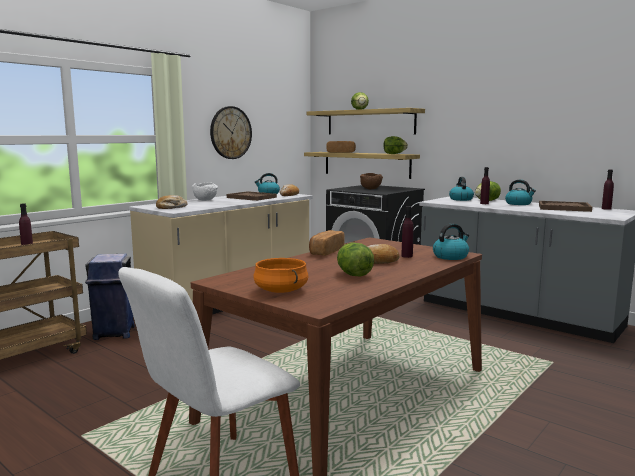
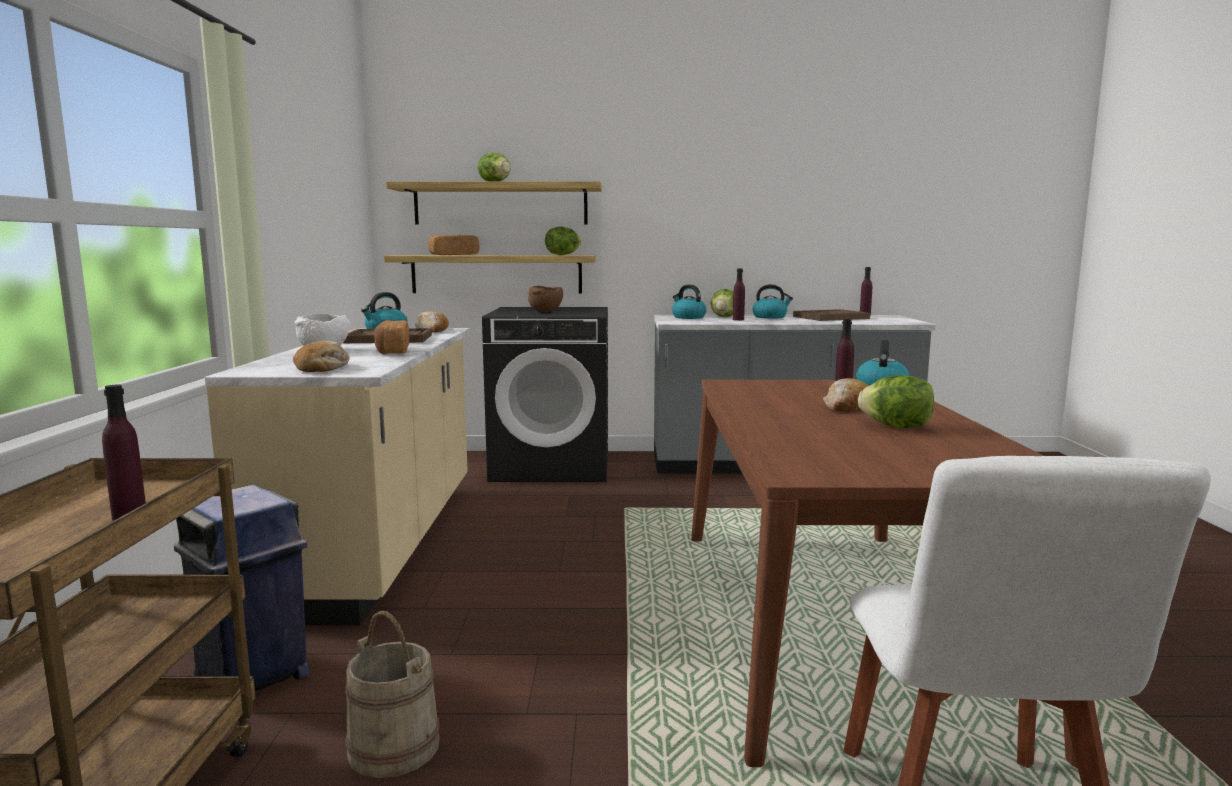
camera: 40 degrees left, 0 degrees up
(109, 368) = (395, 747): none -> beige bucket
(230, 132) = (294, 214): wall clock -> none
(280, 290) = (922, 466): orange cooking pot -> none
(326, 252) = (740, 406): bread -> bread (392, 351)

